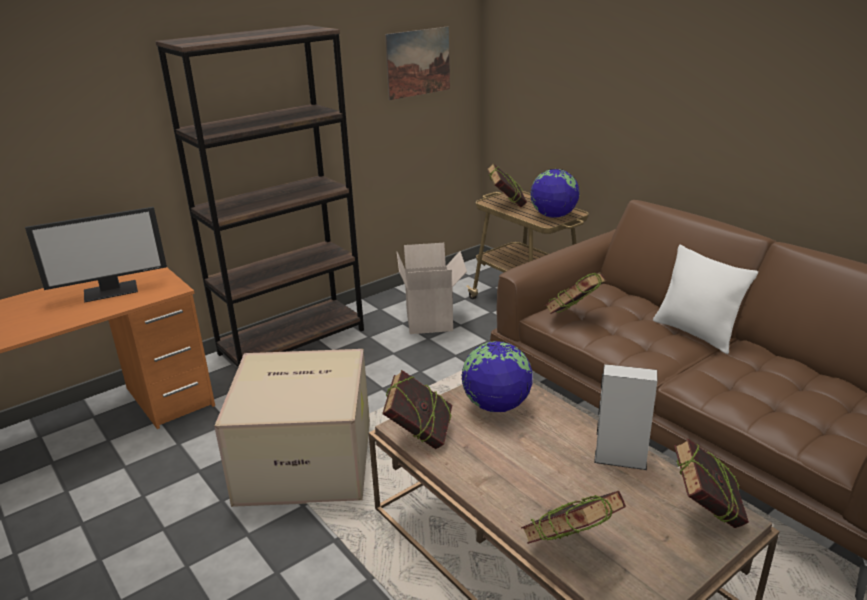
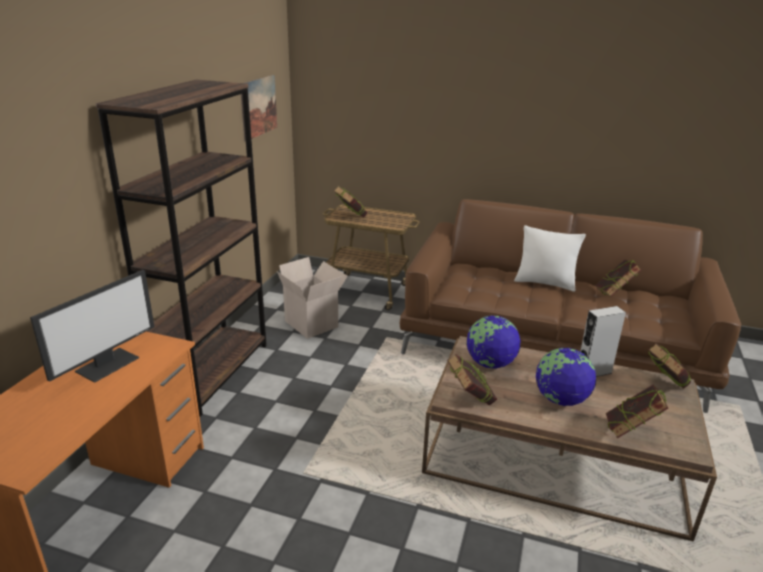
camera: 35 degrees left, 0 degrees up
(308, 459) = (333, 459): cardboard box -> none
(553, 216) = (394, 220): globe -> globe (560, 400)
(574, 316) = (468, 290): book -> book (614, 295)

